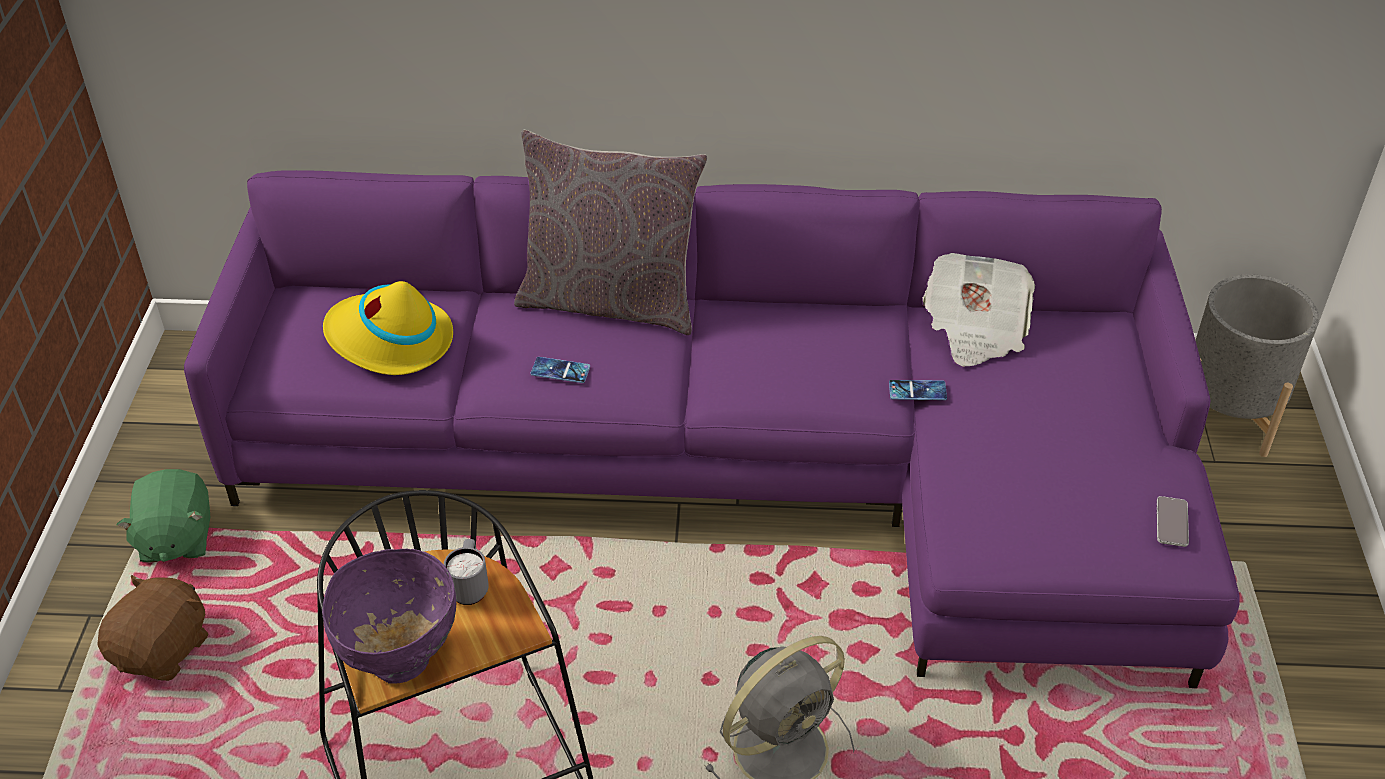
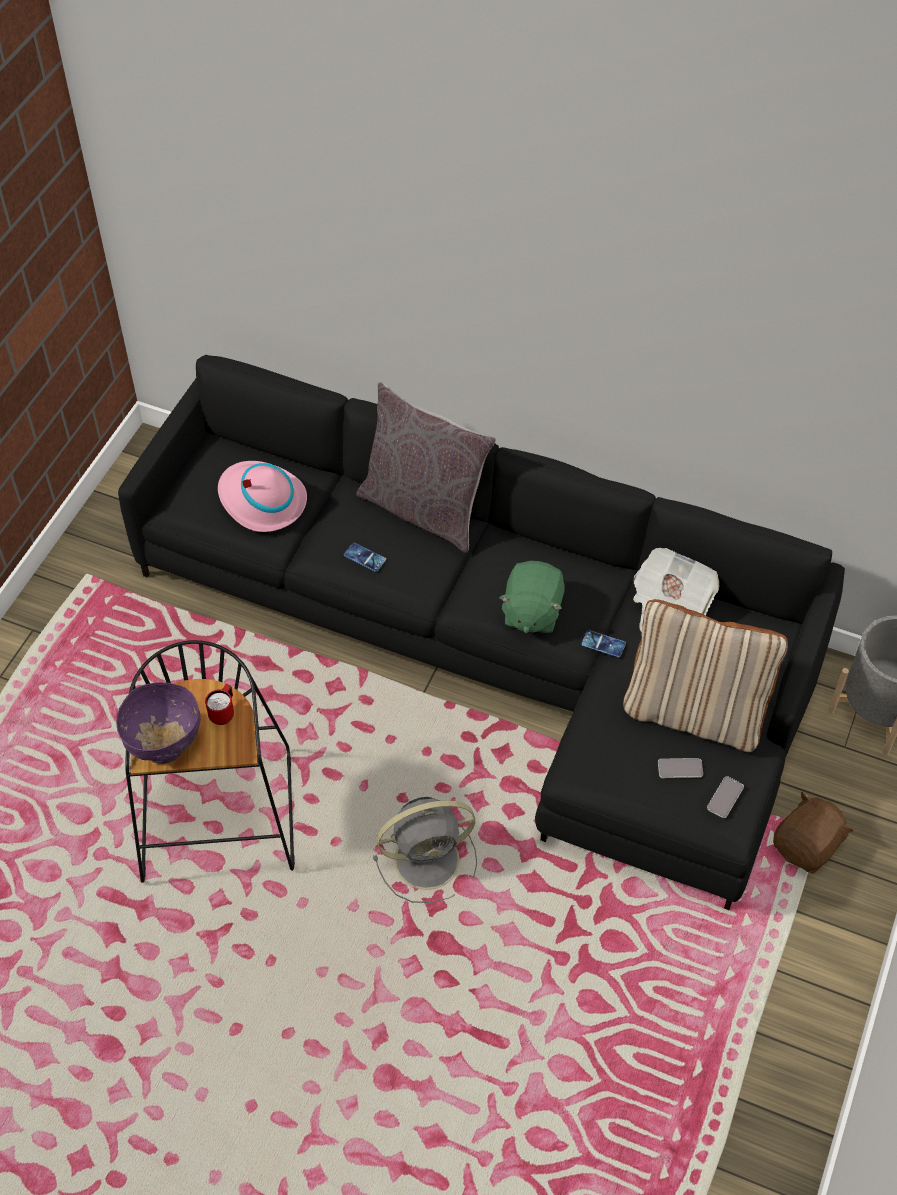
camera: 20 degrees right, 10 degrees up
(163, 650) = (70, 668): brown plush toy -> brown plush toy (807, 846)
(175, 538) = (101, 590): green plush toy -> green plush toy (531, 612)
(389, 341) = (262, 501): yellow hat -> pink hat
(470, 587) = (223, 713): grey mug -> red mug
(747, 467) = (498, 649): purple sofa -> black sofa
(1074, 436) = (694, 712): none -> beige pillow
(1097, 504) = (680, 769): none -> phone

